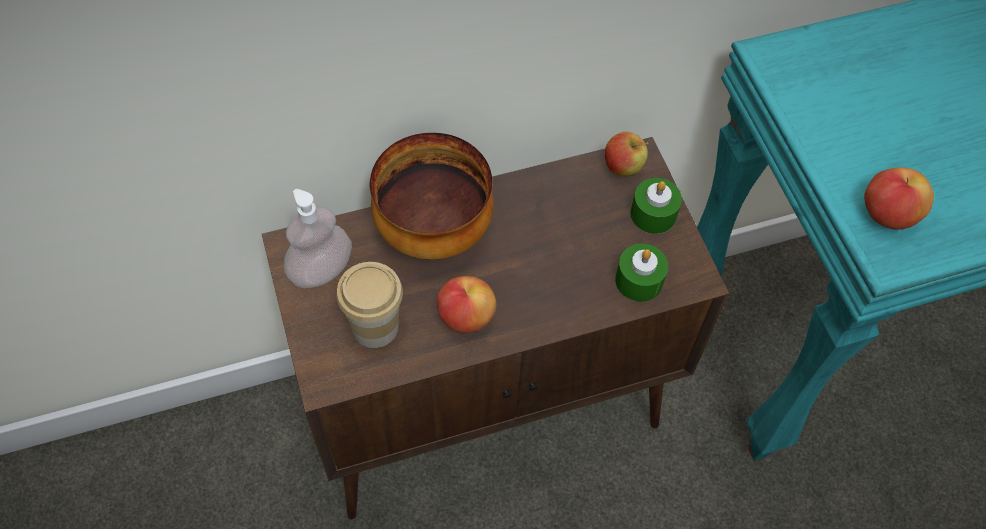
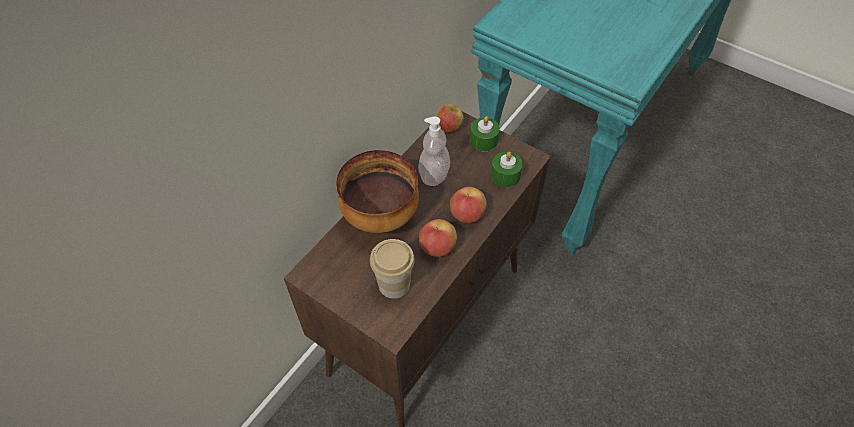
camera: 35 degrees left, 5 degrees down
(321, 270) = (337, 275): soap dispenser -> soap dispenser (434, 174)
(887, 214) = (613, 63): apple -> apple (467, 215)

